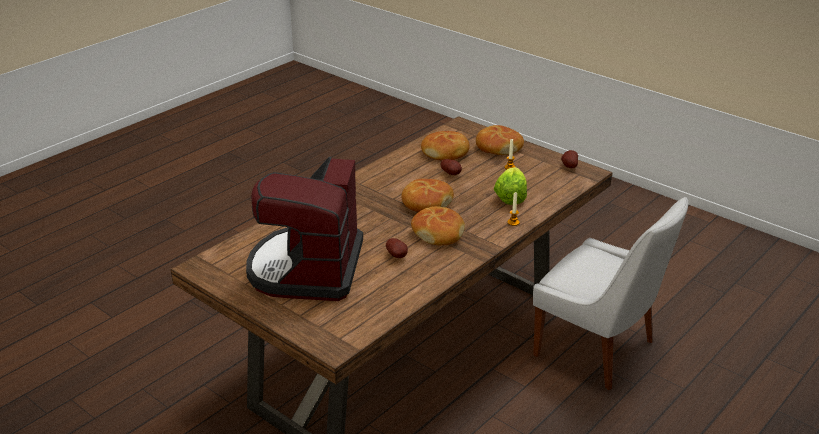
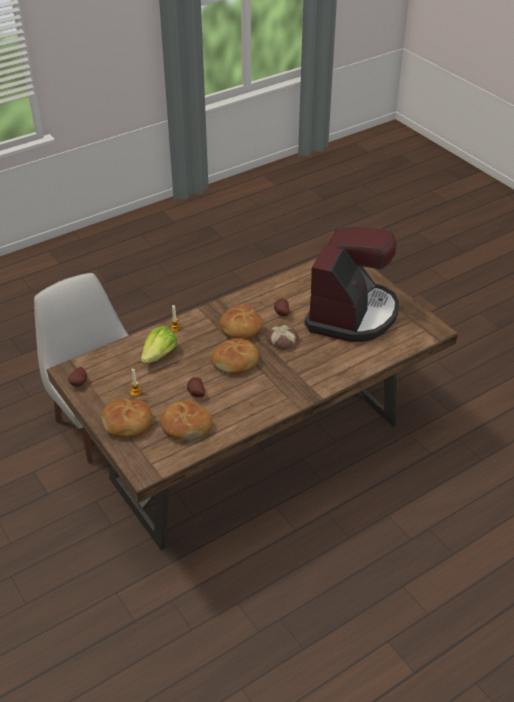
camera: 165 degrees left, 10 degrees up
(384, 229) = (282, 340): none -> bread

